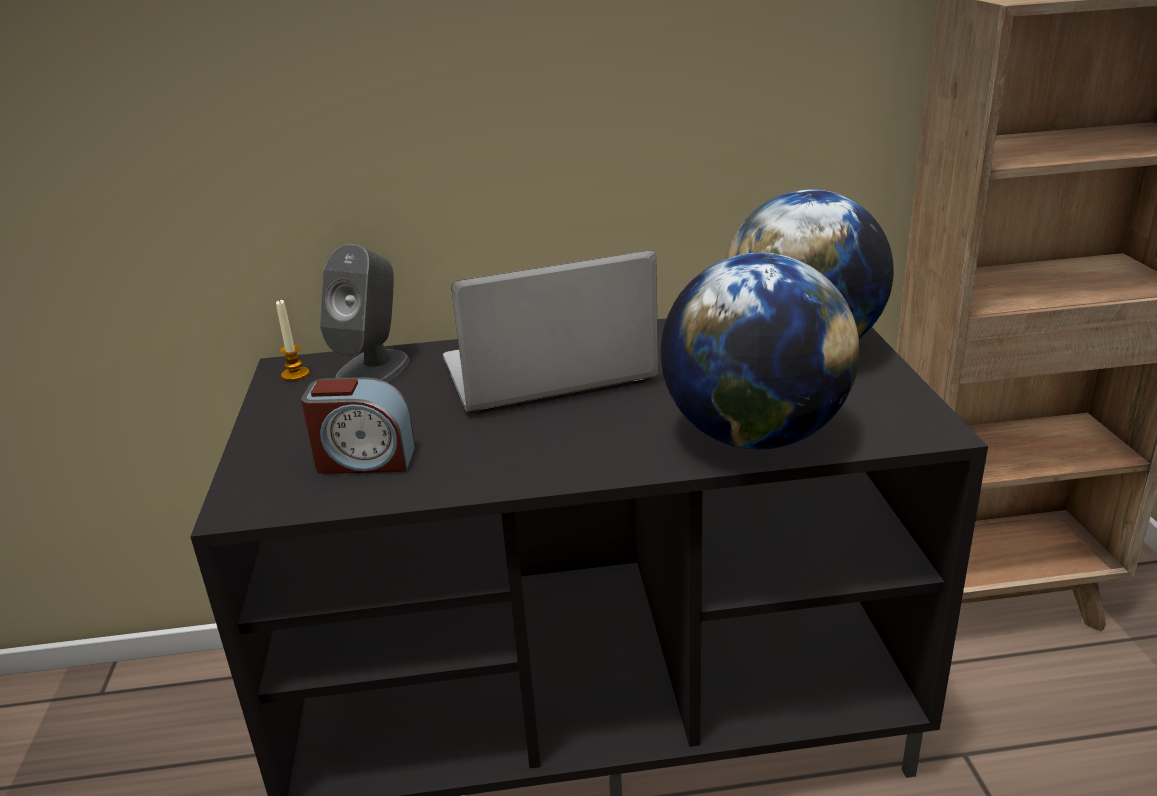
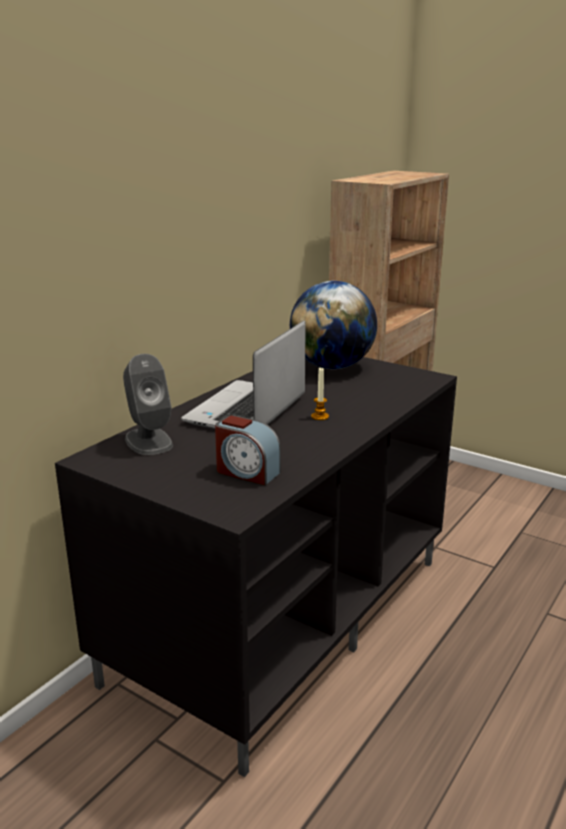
camera: 50 degrees left, 5 degrees down
(295, 374) = (104, 460): candle -> candle (320, 416)
(365, 460) = (247, 472): alarm clock -> alarm clock turned 75 degrees clockwise
(754, 436) = (383, 400): globe -> none

